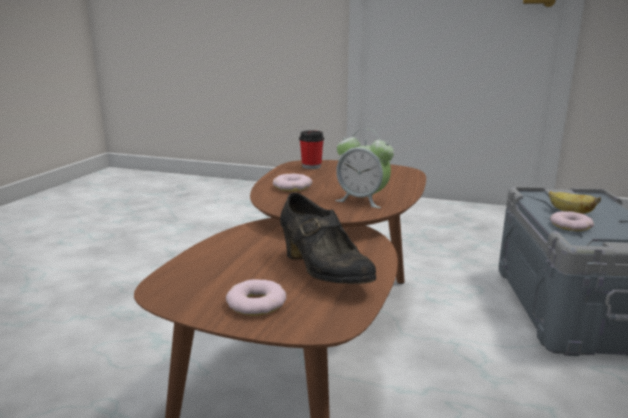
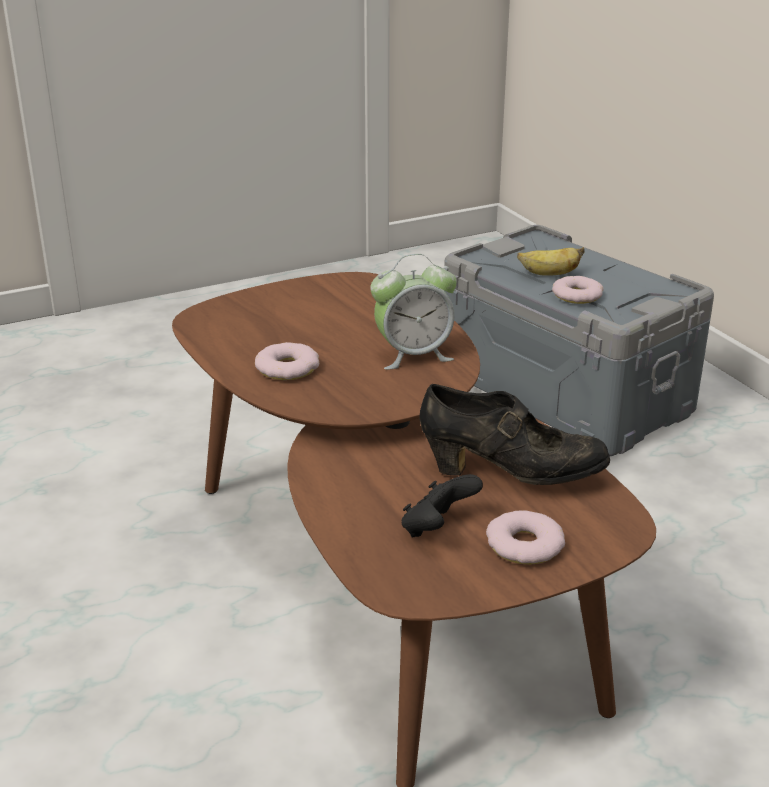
camera: 45 degrees left, 10 degrees up
(233, 276) = (437, 529): none -> black game controller
(311, 166) = (230, 318): cup -> none

